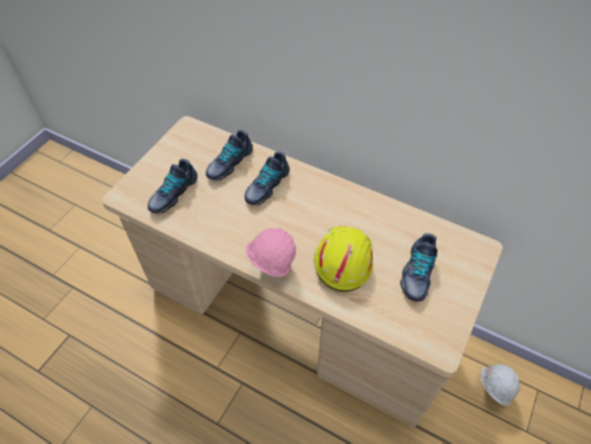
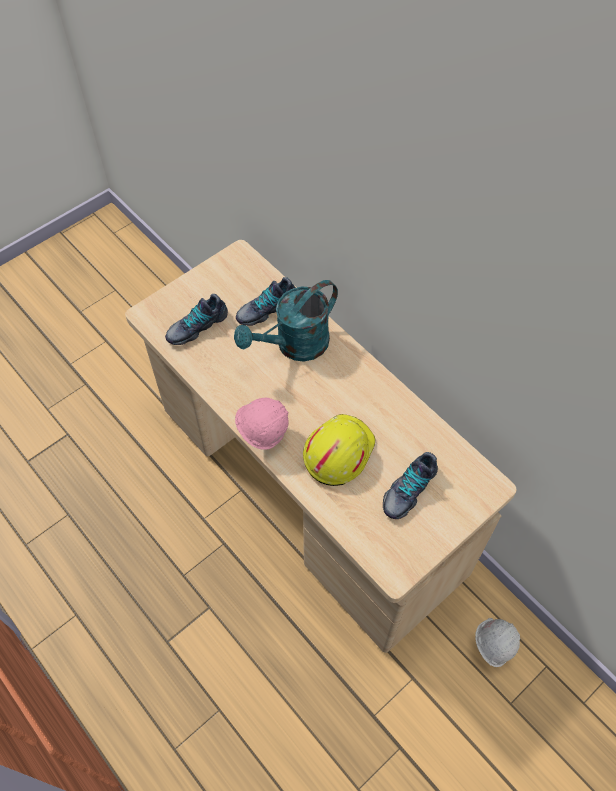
camera: 20 degrees right, 5 degrees up
(266, 185) = (294, 346): shoe -> turquoise watering can

